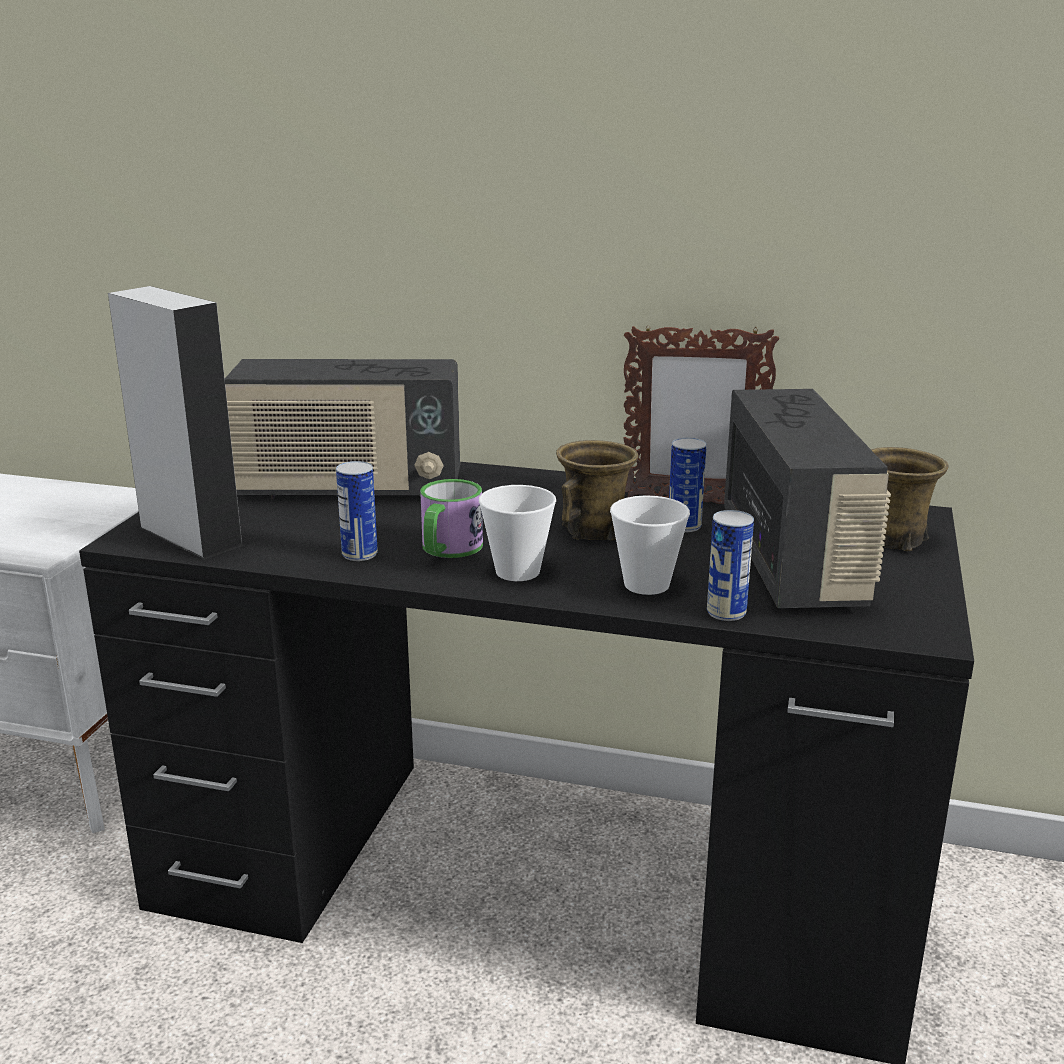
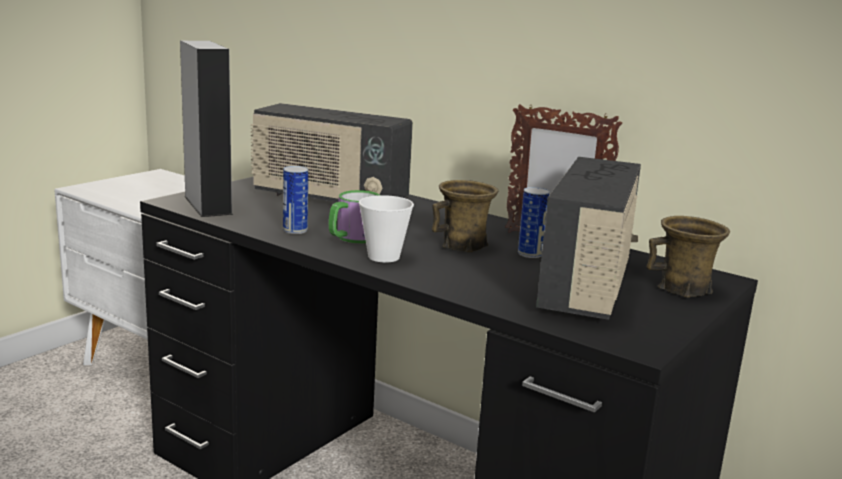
camera: 20 degrees right, 5 degrees down
(646, 584) = (463, 279): cup -> none
(726, 613) = (500, 305): can -> none

